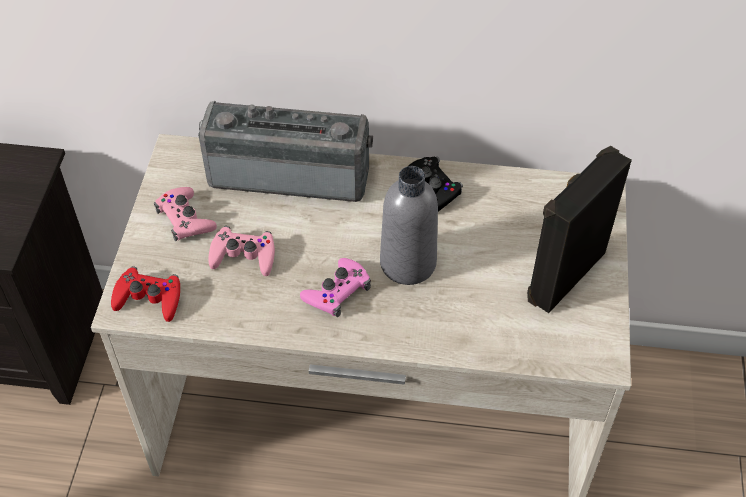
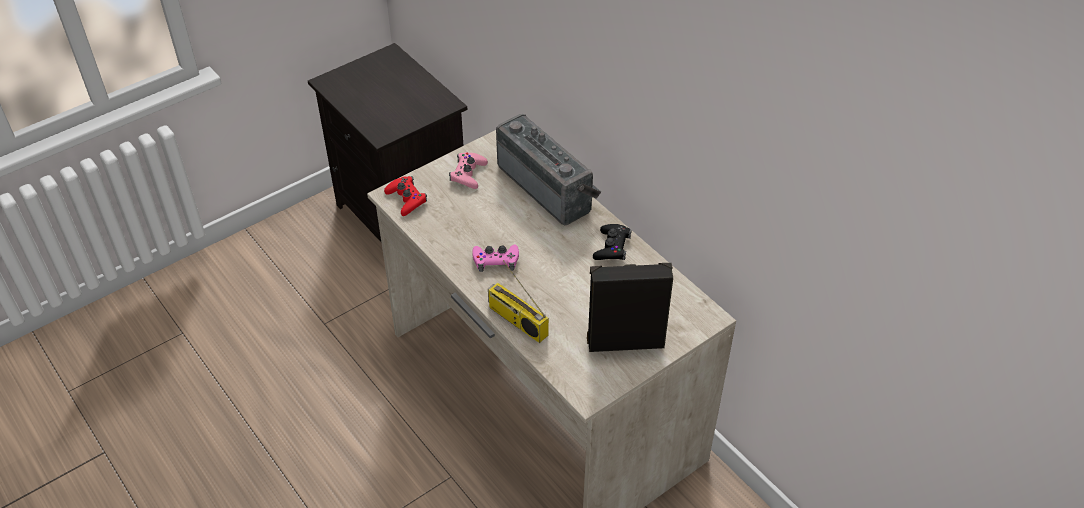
camera: 45 degrees right, 5 degrees down
(243, 256) = (473, 211): pink game controller -> none
(408, 263) = (549, 273): grey bottle -> none
(440, 340) = (516, 321): none -> radio

